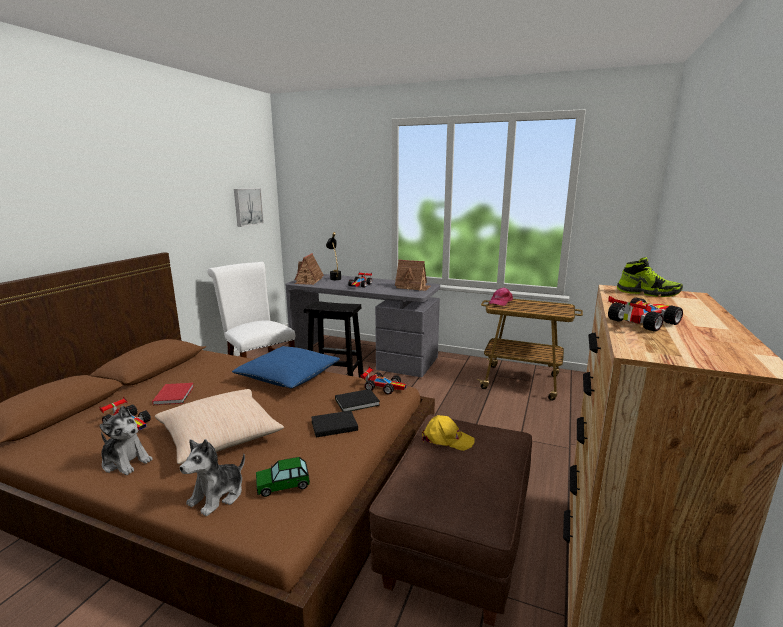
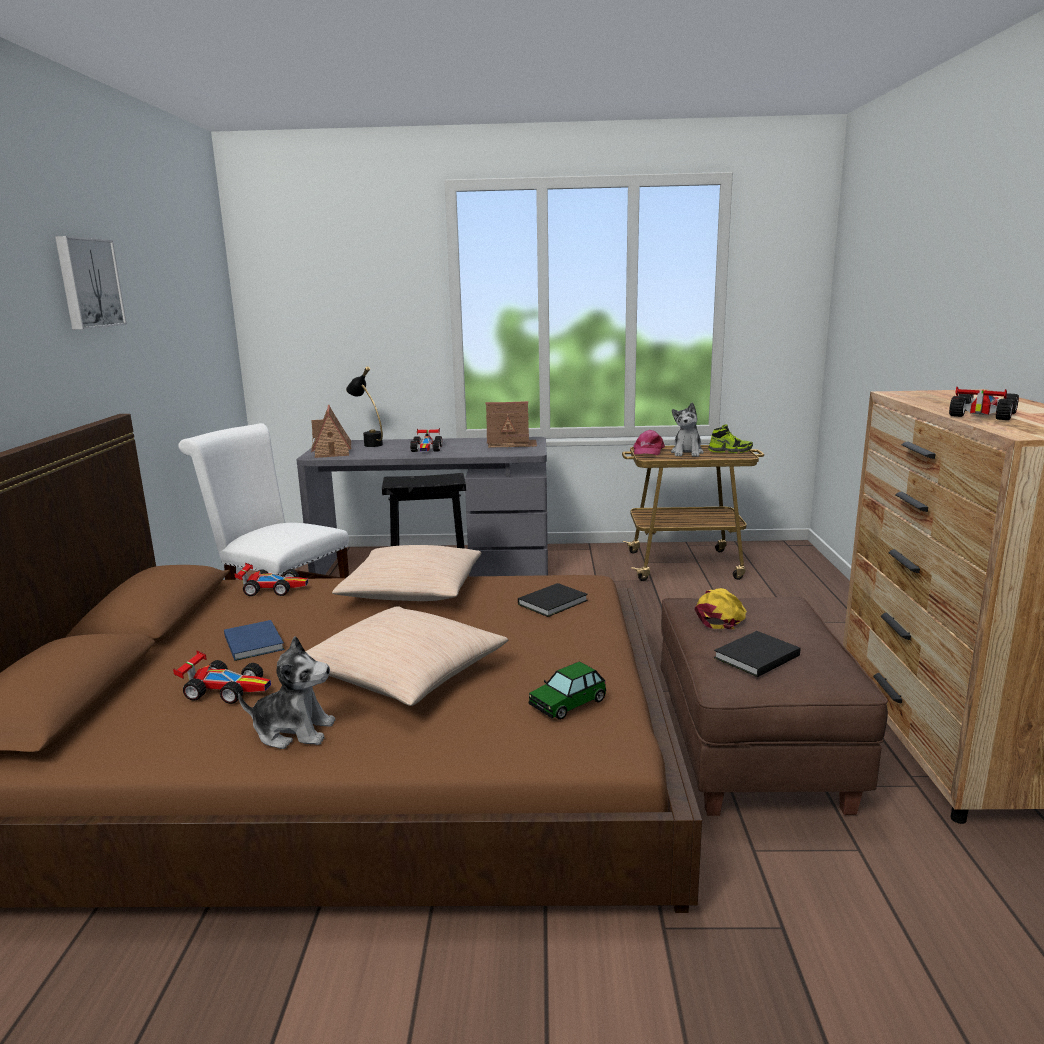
camera: 20 degrees left, 0 degrees up
(175, 395) = (254, 642): red book -> blue book
(218, 496) = (491, 735): plush toy -> plush toy (687, 453)
(247, 206) = (203, 331): picture -> picture (88, 283)
(288, 377) = (412, 591): blue pillow -> beige pillow
(333, 425) = (551, 633): black book -> black book (754, 657)
(383, 387) = (567, 580): toy car -> toy car (273, 588)
(446, 439) = (721, 616): yellow cap -> yellow cap turned 60 degrees counterclockwise
(647, 293) = (935, 394): shoe -> shoe (730, 451)

